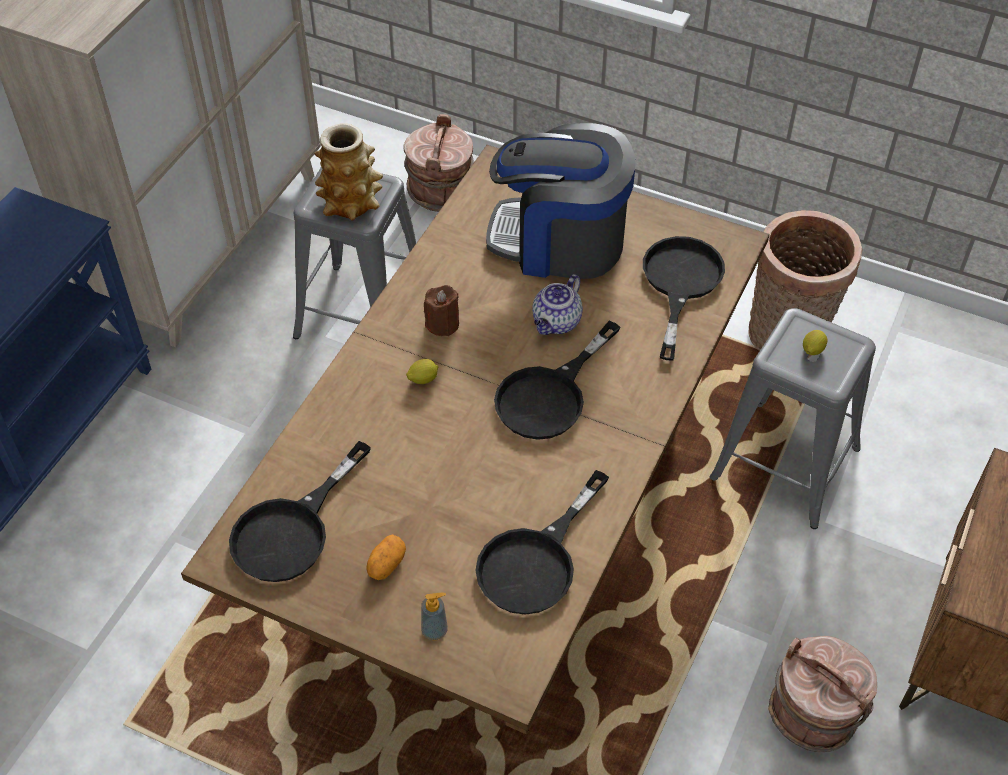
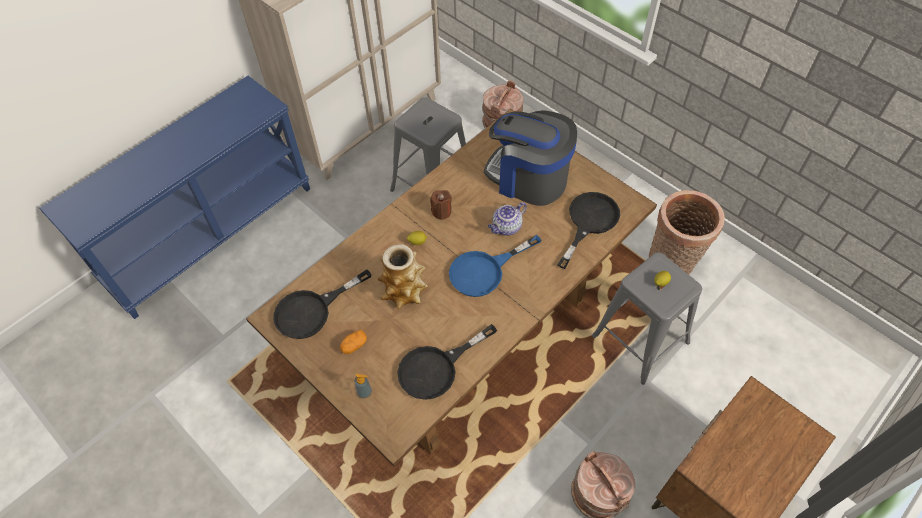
camera: 20 degrees right, 5 degrees up
(351, 202) = (427, 124): vase -> vase (404, 291)
(550, 396) = (484, 271): black frying pan -> blue frying pan

